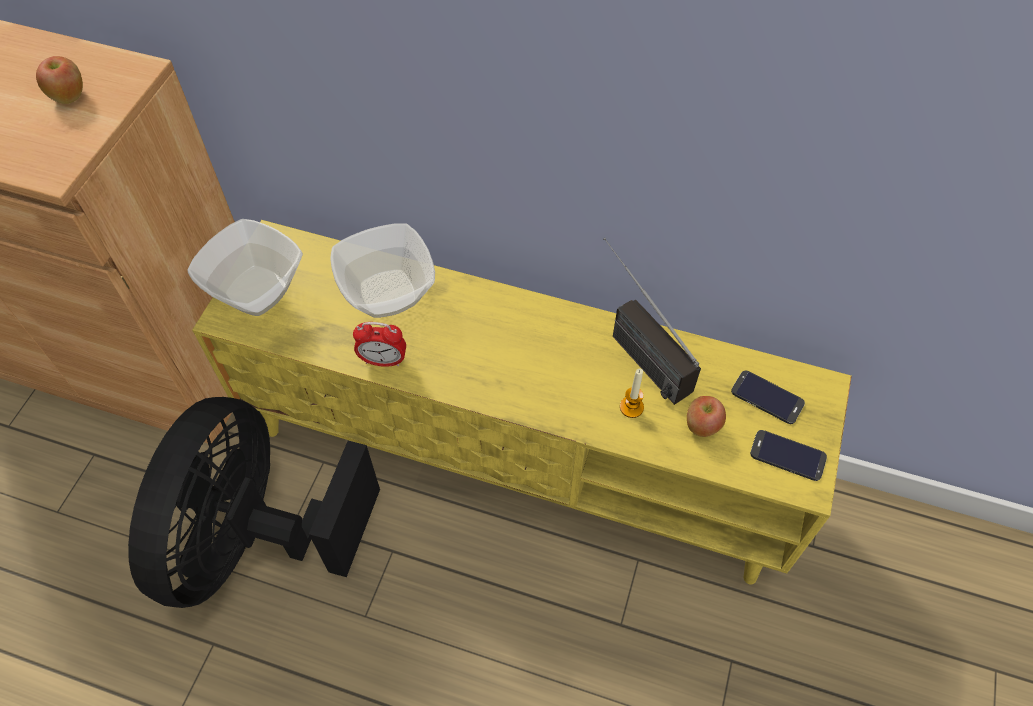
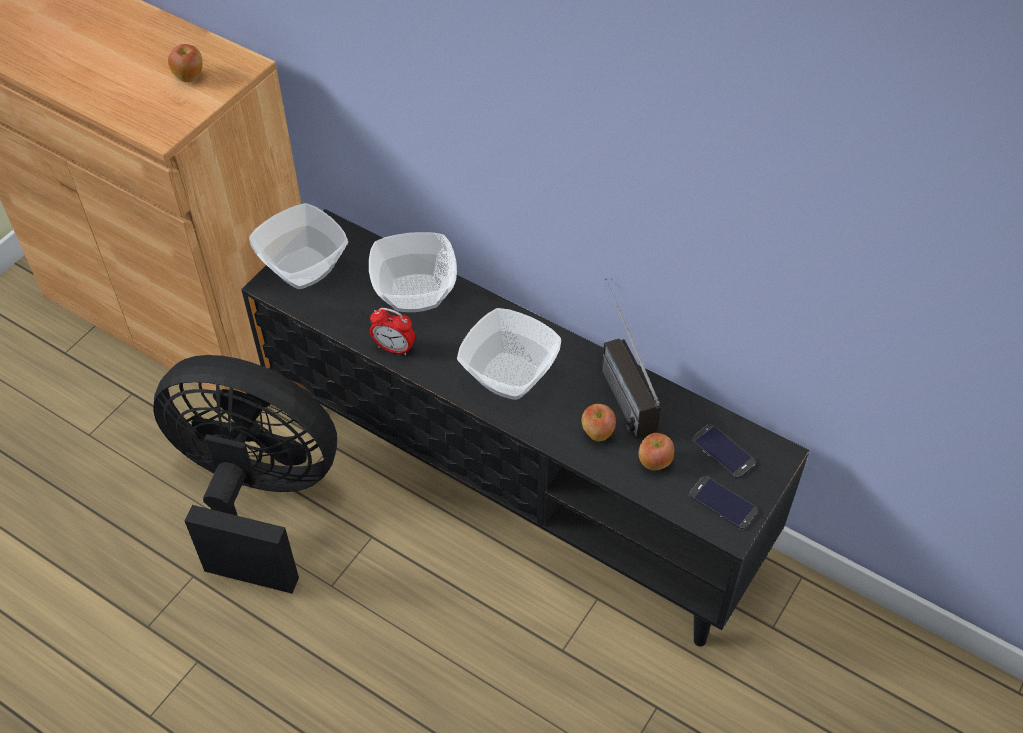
camera: 15 degrees right, 5 degrees down
(260, 538) = (257, 498): black fan -> black fan turned 75 degrees clockwise
(517, 363) = (509, 375): none -> bowl
(519, 455) = (514, 480): yellow tv stand -> black tv stand
(631, 407) = (597, 433): candle -> apple

